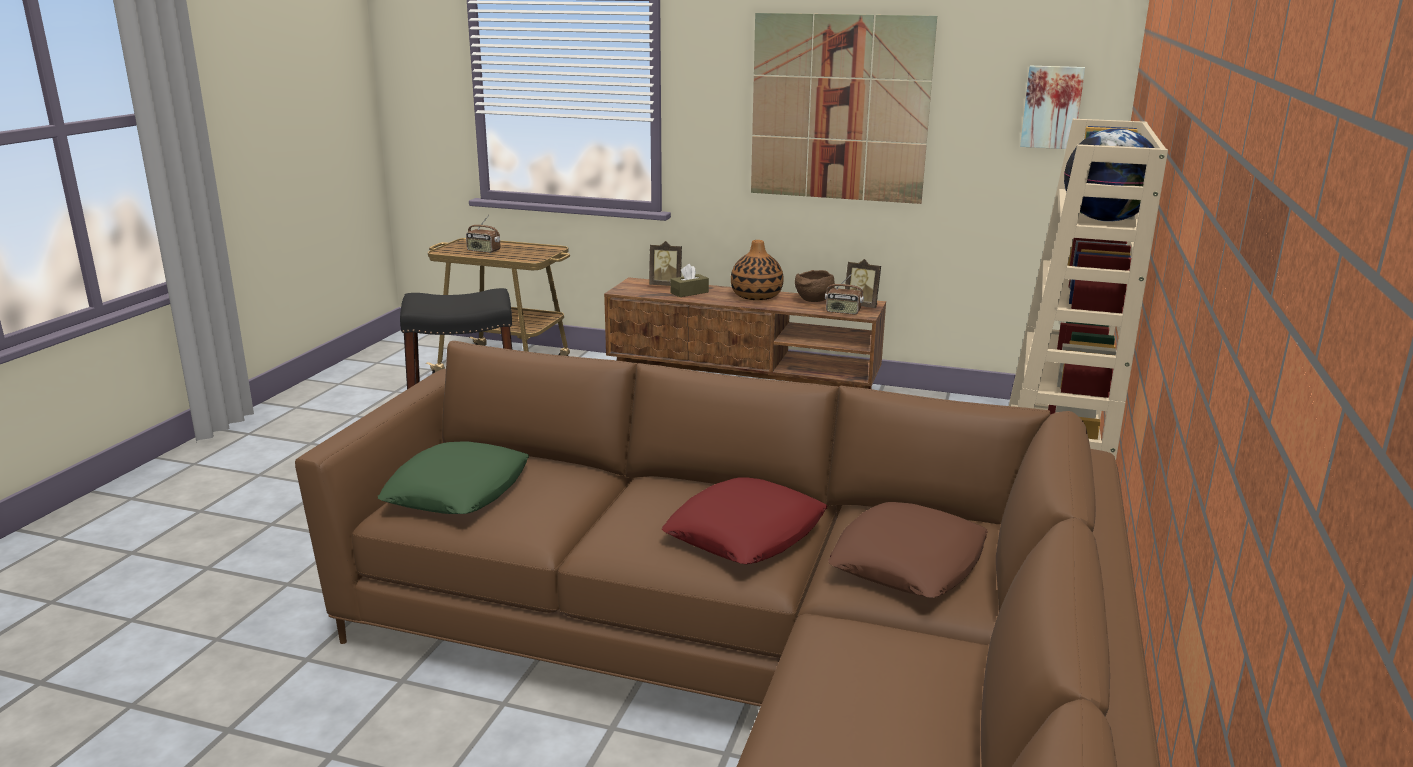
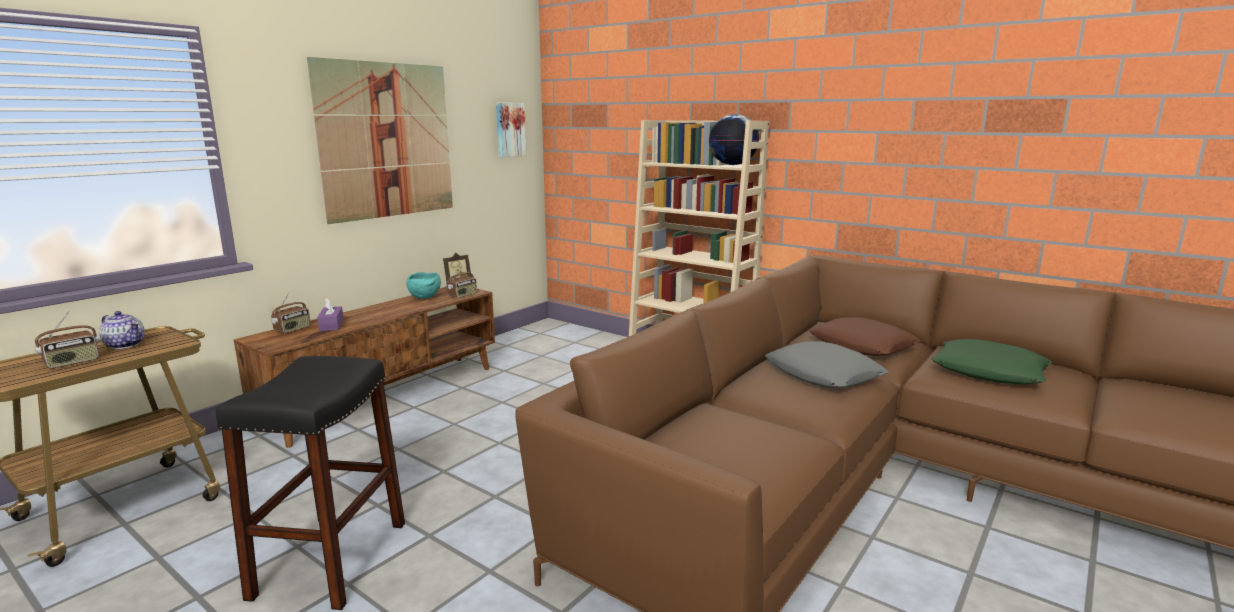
camera: 70 degrees left, 5 degrees down
(457, 491) = (725, 463): green pillow -> green pillow (989, 371)
(524, 250) = (125, 344): none -> teapot
(666, 285) = (293, 329): picture frame -> radio
(689, 292) = (331, 325): brown tissue box -> purple tissue box
(745, 533) = (823, 374): red pillow -> grey pillow
(756, 296) = (383, 309): vase -> none
(813, 301) = (425, 298): brown bowl -> turquoise bowl

